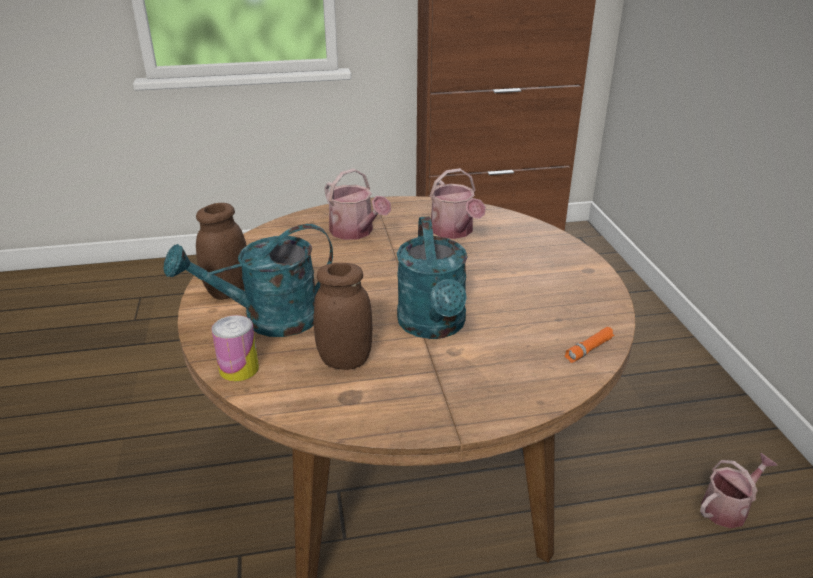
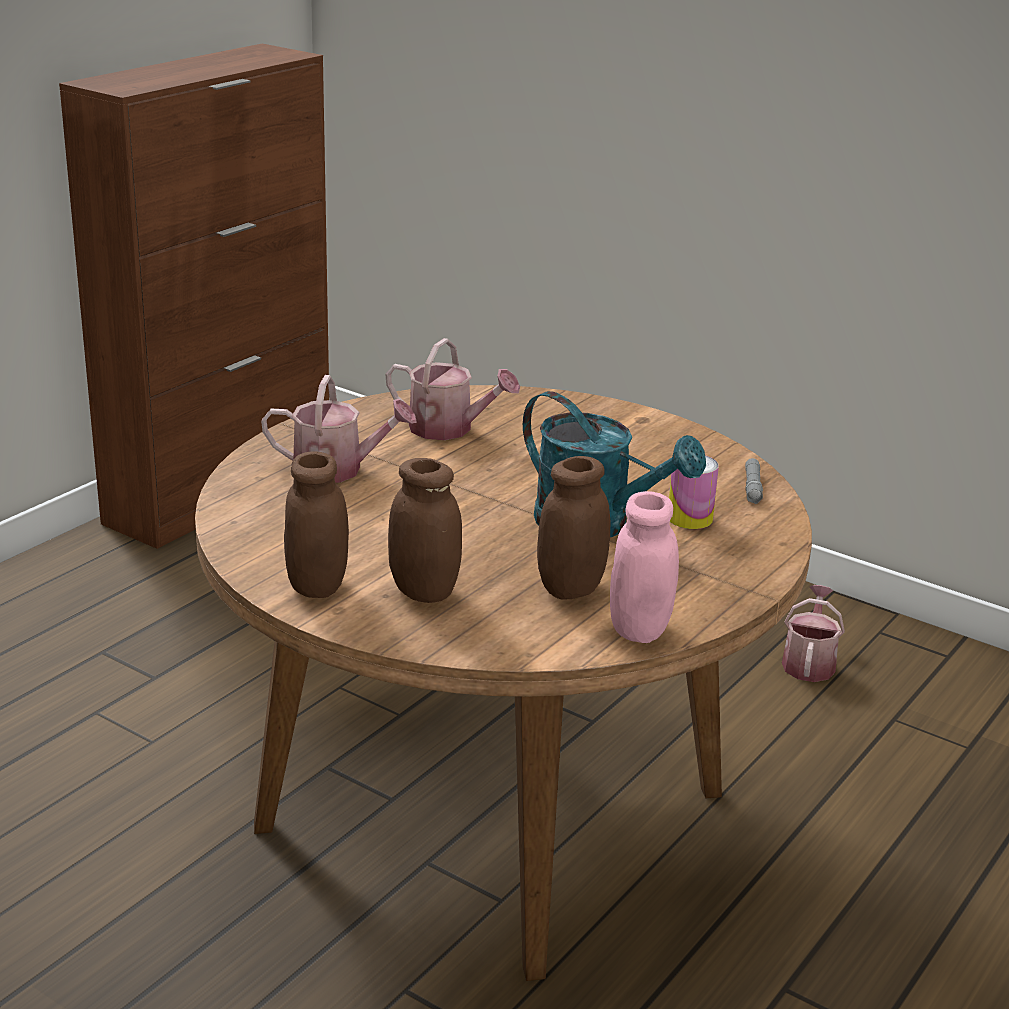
camera: 45 degrees left, 5 degrees down
(239, 369) = (485, 643): can -> can (690, 518)
(268, 320) = (424, 591): turquoise watering can -> brown jar
(334, 411) = (639, 629): none -> pink jar
(589, 349) = (752, 487): orange flashlight -> grey flashlight

